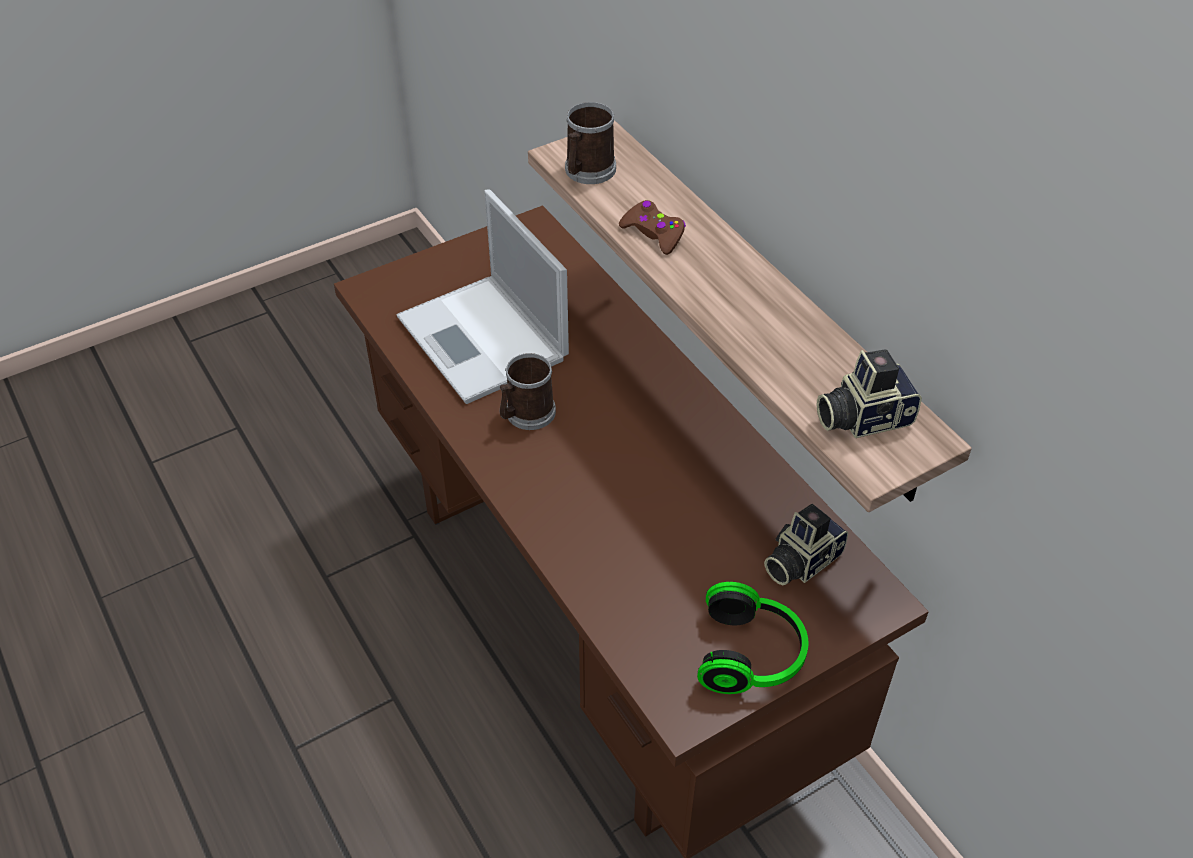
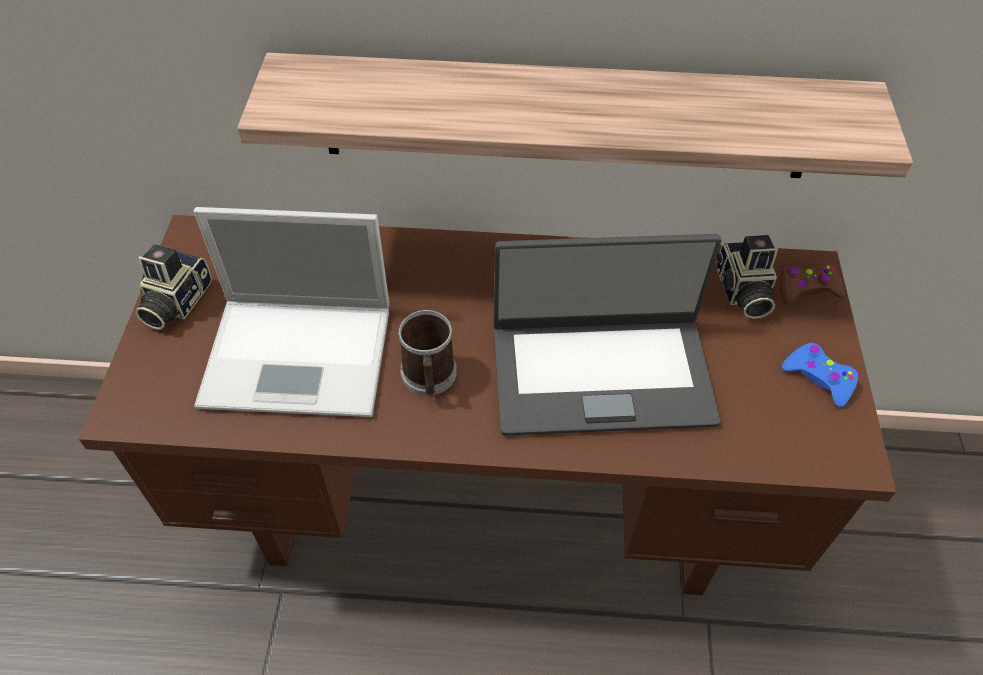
camera: 55 degrees left, 5 degrees up
(587, 172) = (322, 106): mug -> none
(621, 509) = (601, 373): none -> laptop
(654, 233) = (462, 110): brown game controller -> brown game controller (806, 289)
(752, 655) = (819, 378): headphones -> blue game controller
(862, 417) = (812, 116): camera -> camera (175, 302)

